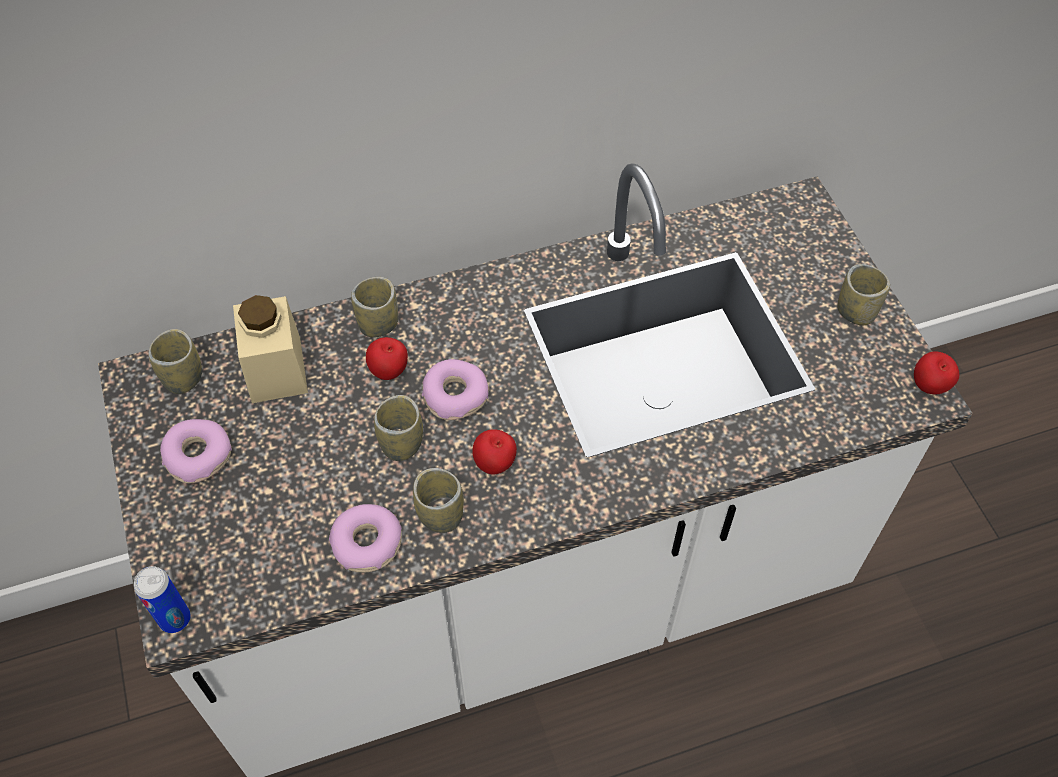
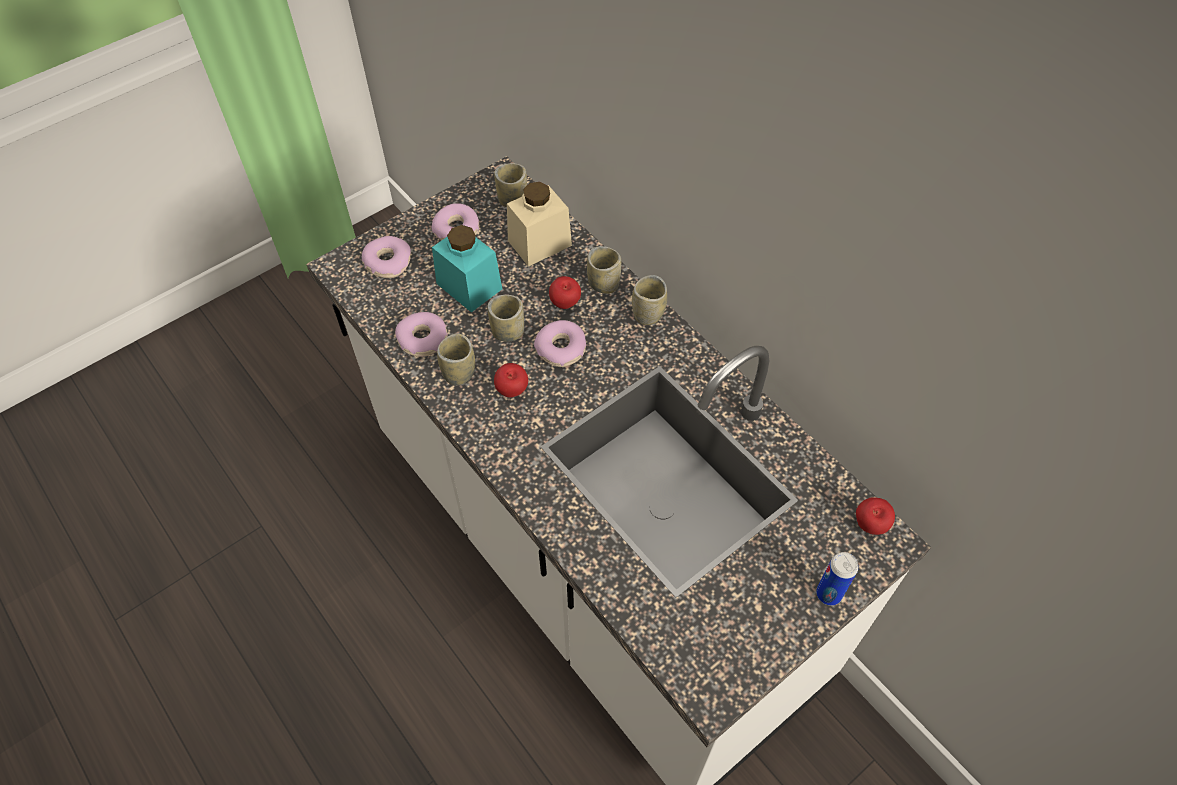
camera: 70 degrees right, 0 degrees up
(175, 619) = (340, 264): can -> can (828, 594)
(208, 556) = (387, 262): none -> donut
(305, 467) = (469, 286): none -> turquoise jar
(856, 312) = (779, 614): cup -> cup (648, 314)
(929, 387) = (721, 695): apple -> apple (869, 526)

